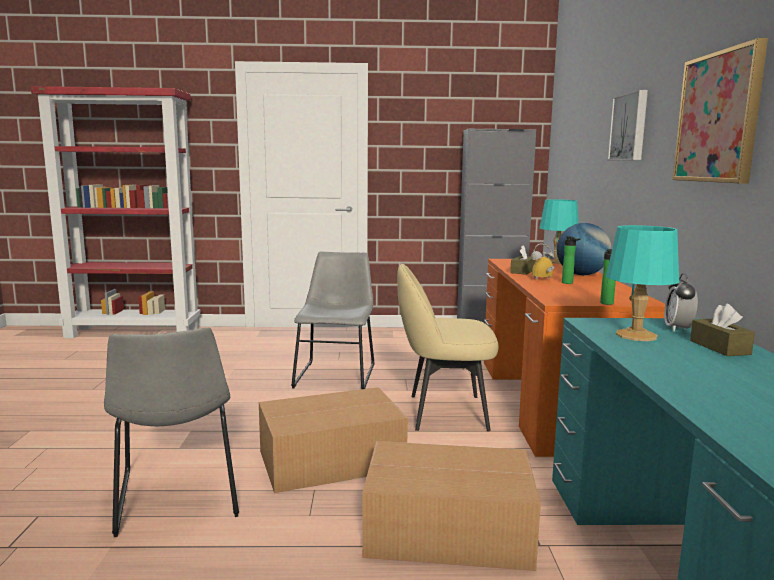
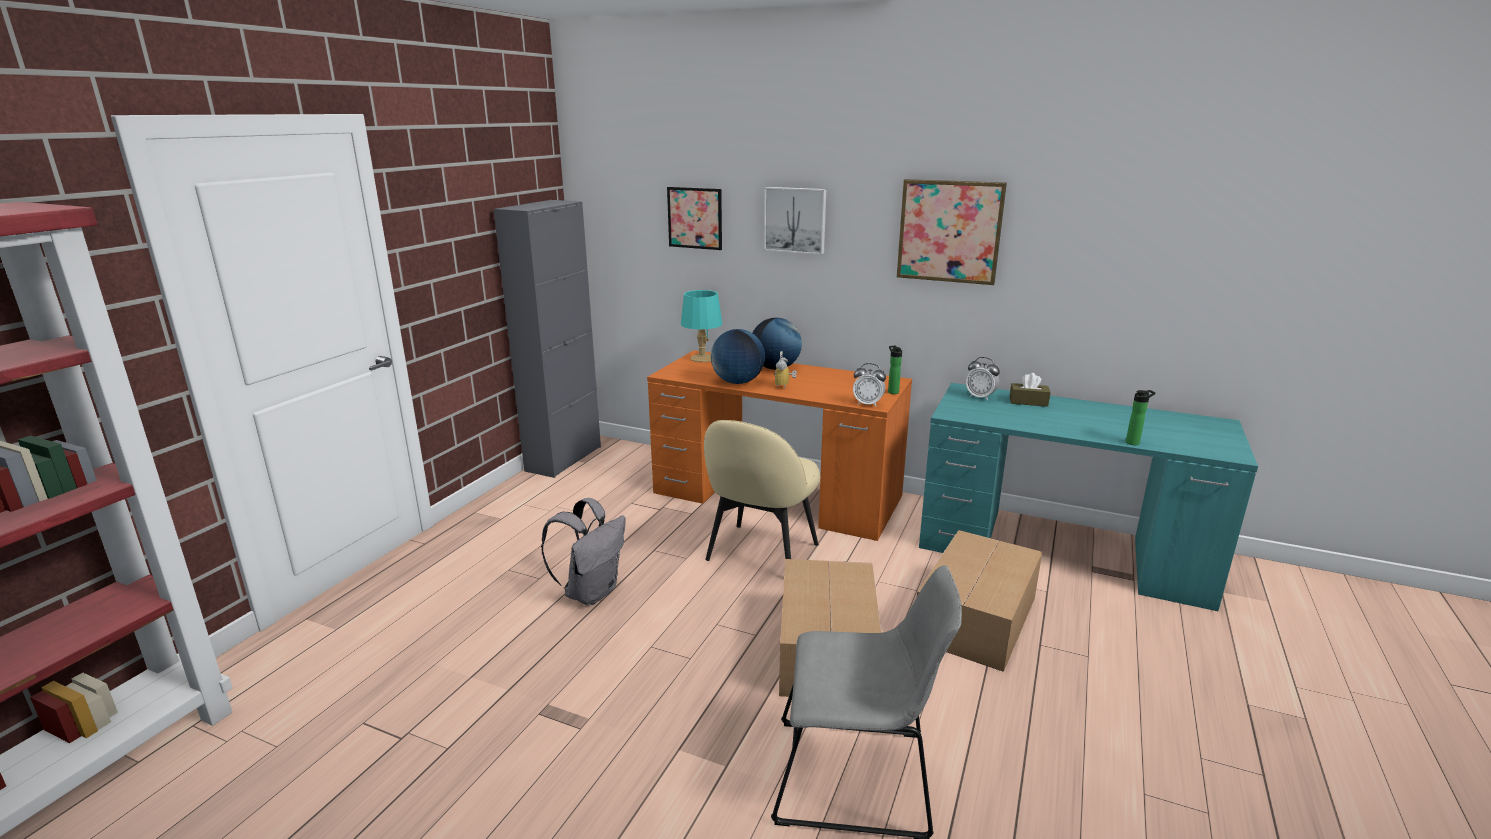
camera: 65 degrees left, 10 degrees up
(336, 374) = (591, 592): grey chair -> grey backpack
(522, 271) = (737, 382): brown tissue box -> globe
(552, 299) = (868, 404): none -> alarm clock
(568, 283) = (808, 382): bottle -> bottle (1134, 442)
(589, 136) = (695, 218): none -> picture
(636, 336) = (994, 413): turquoise table lamp -> none

